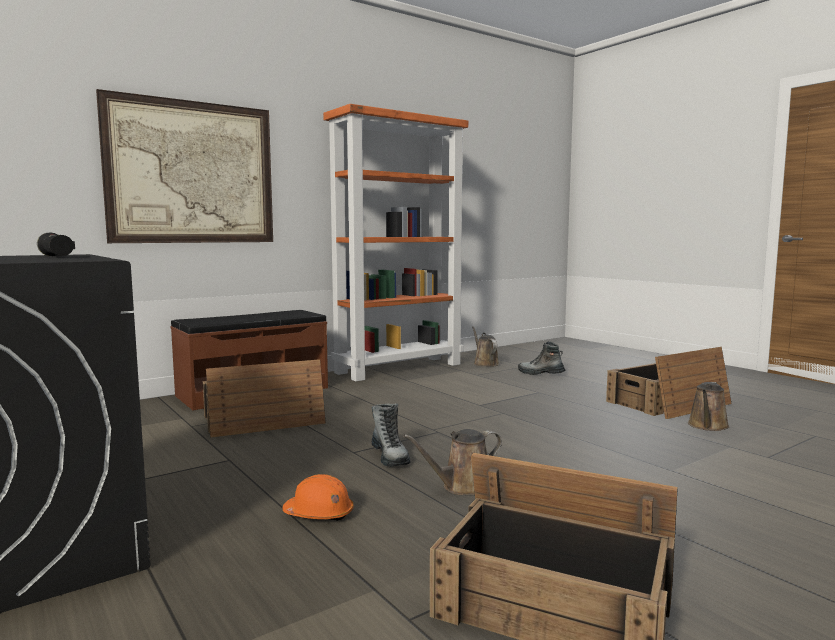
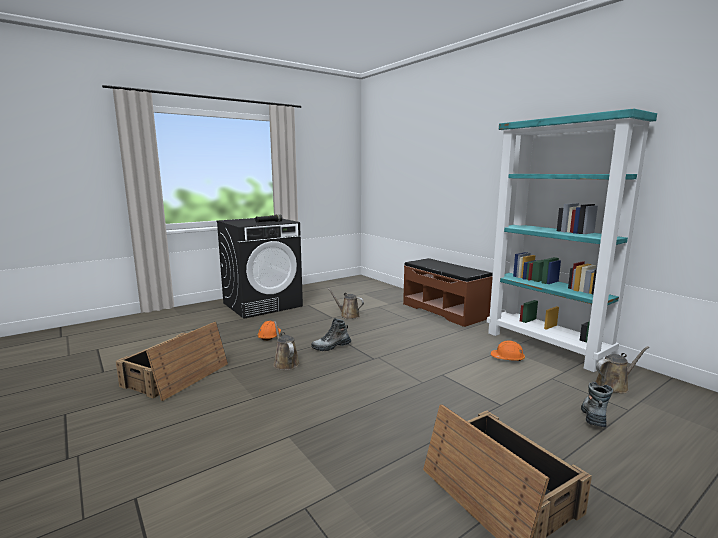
camera: 90 degrees right, 5 degrees up
(192, 173) = (448, 178): picture -> none
(262, 420) = (389, 317): crate -> none
(399, 368) = (547, 346): orange bookcase -> turquoise bookcase
(431, 381) = (508, 358): none -> orange hard hat
(707, 426) = (404, 496): brown watering can -> brown watering can (348, 315)

